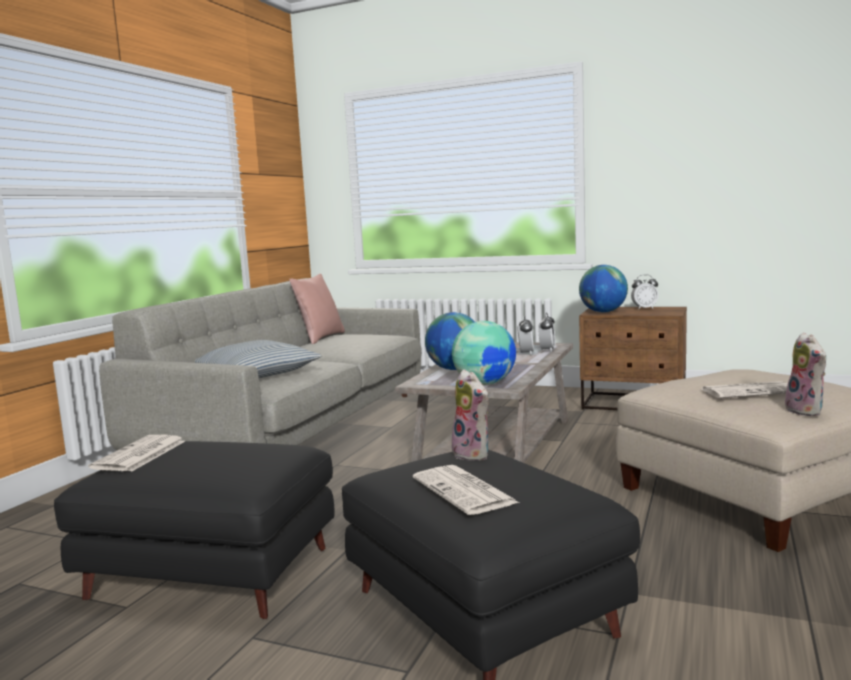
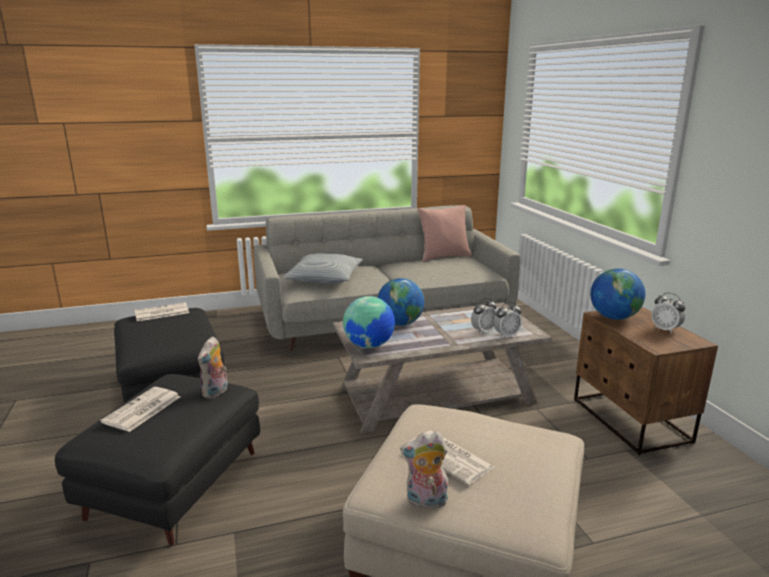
camera: 50 degrees right, 10 degrees up
(807, 411) = (425, 502): plush toy -> plush toy turned 45 degrees clockwise

